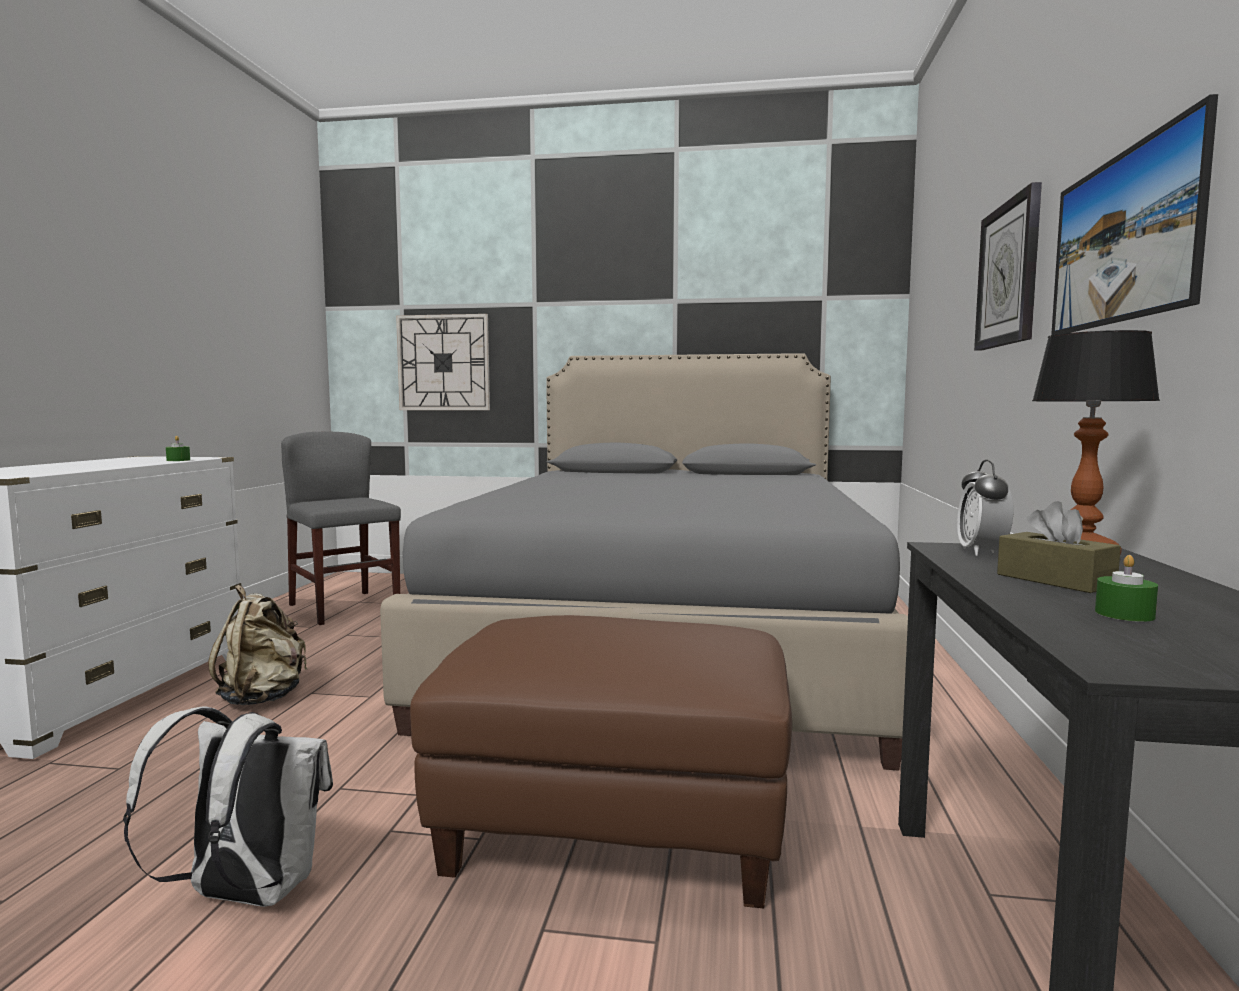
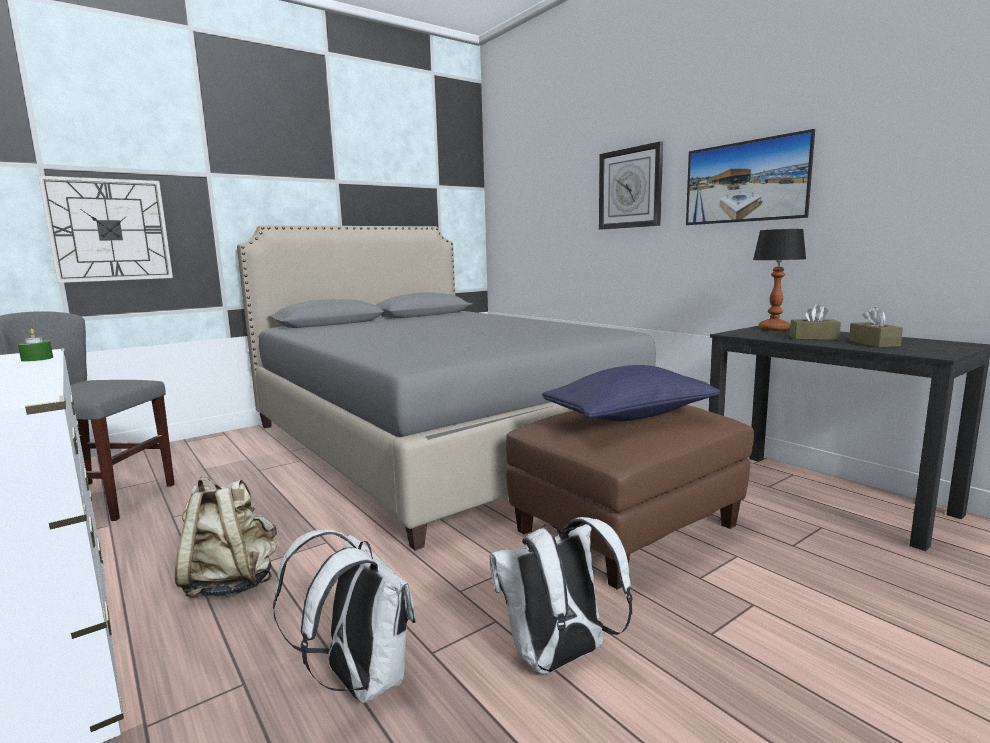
camera: 45 degrees left, 5 degrees up
(146, 809) = (359, 680): none -> white backpack
(591, 637) = (629, 416): none -> blue pillow
(981, 552) = (750, 333): alarm clock -> none
(1124, 614) = (873, 343): green candle -> brown tissue box

